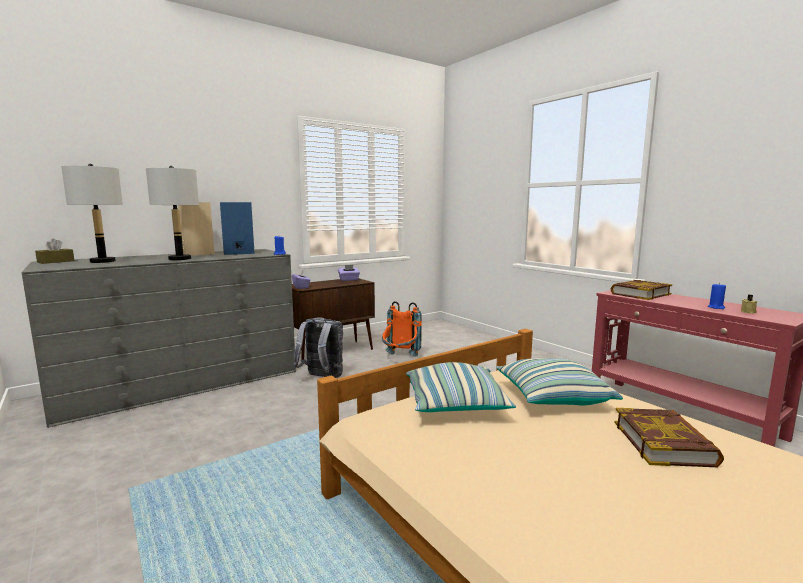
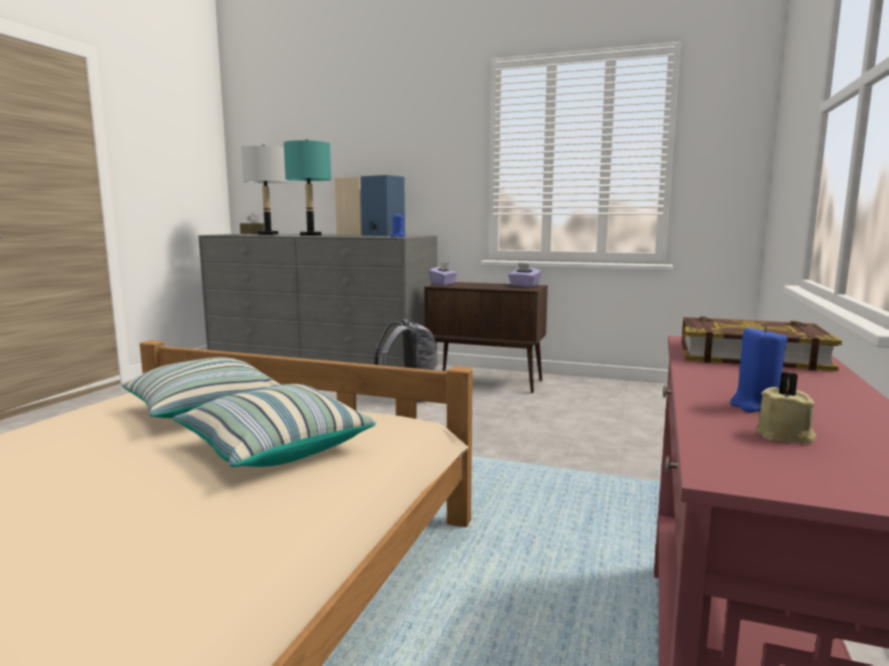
camera: 55 degrees right, 0 degrees up
(180, 259) = (310, 235): grey table lamp -> turquoise table lamp
(400, 358) = (532, 411): orange backpack -> none
(663, 443) = (129, 535): book -> none

